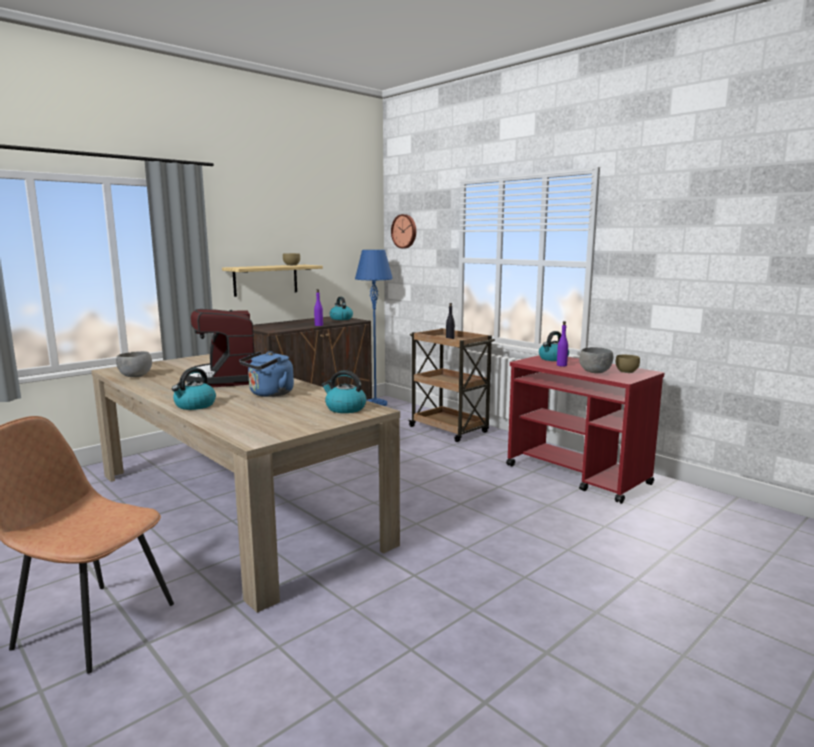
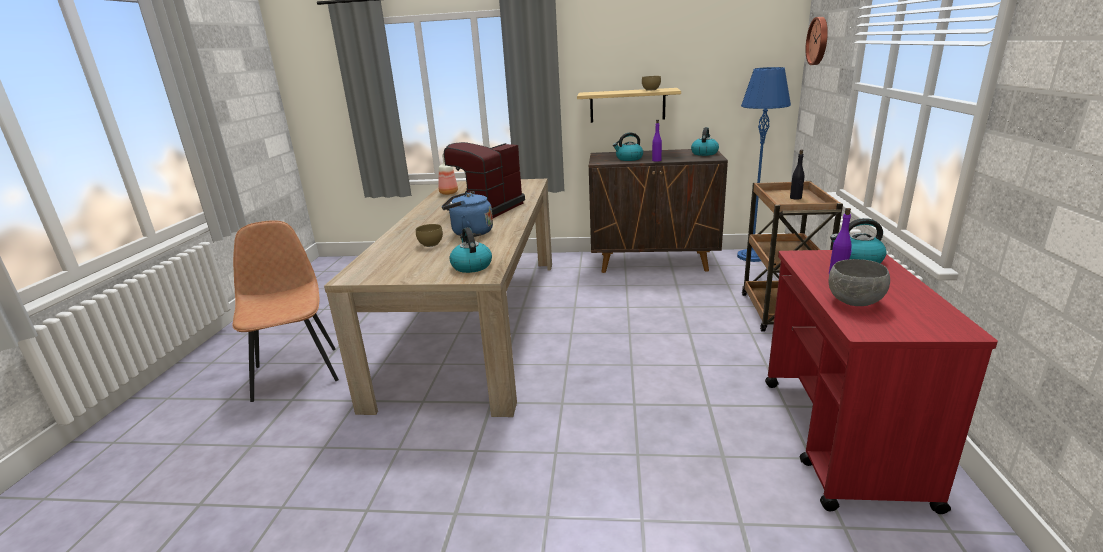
camera: 50 degrees right, 10 degrees up
(135, 376) = (448, 193): grey bowl -> bottle
(195, 405) = (406, 231): kettle -> kettle (629, 159)
(627, 372) = (916, 318): brown bowl -> brown bowl (430, 245)

